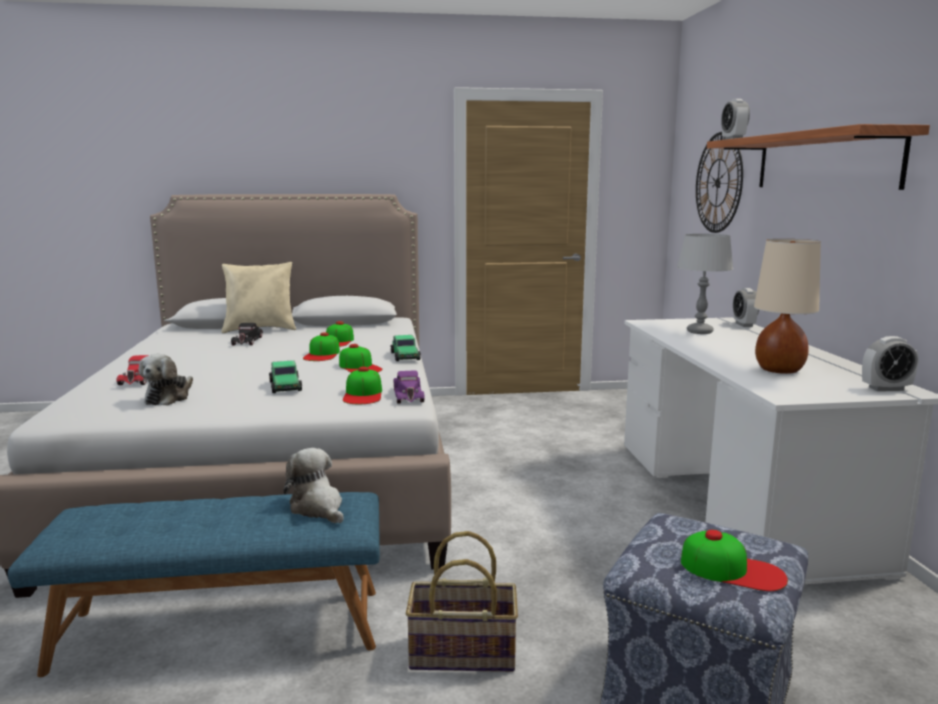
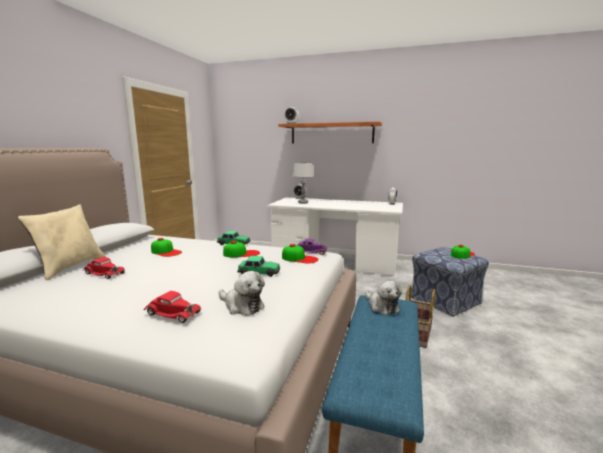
camera: 65 degrees left, 0 degrees up
(248, 341) = (104, 273): black toy car -> red toy car
(318, 508) = (382, 306): plush toy -> plush toy turned 105 degrees counterclockwise
(322, 354) = (195, 258): cap -> none
(718, 183) = (258, 142): wall clock -> none
(780, 370) = (365, 206): beige table lamp -> none

